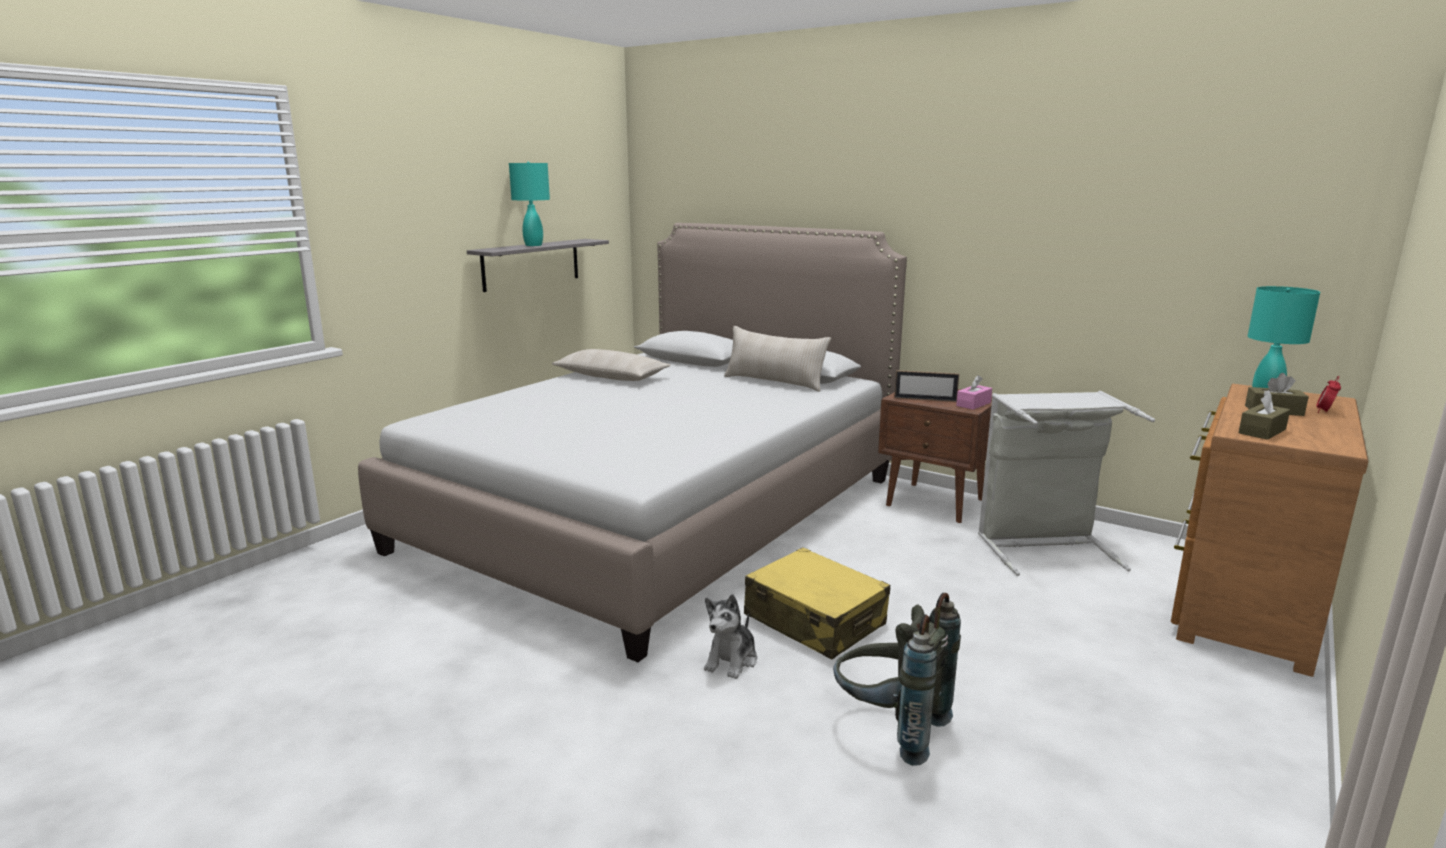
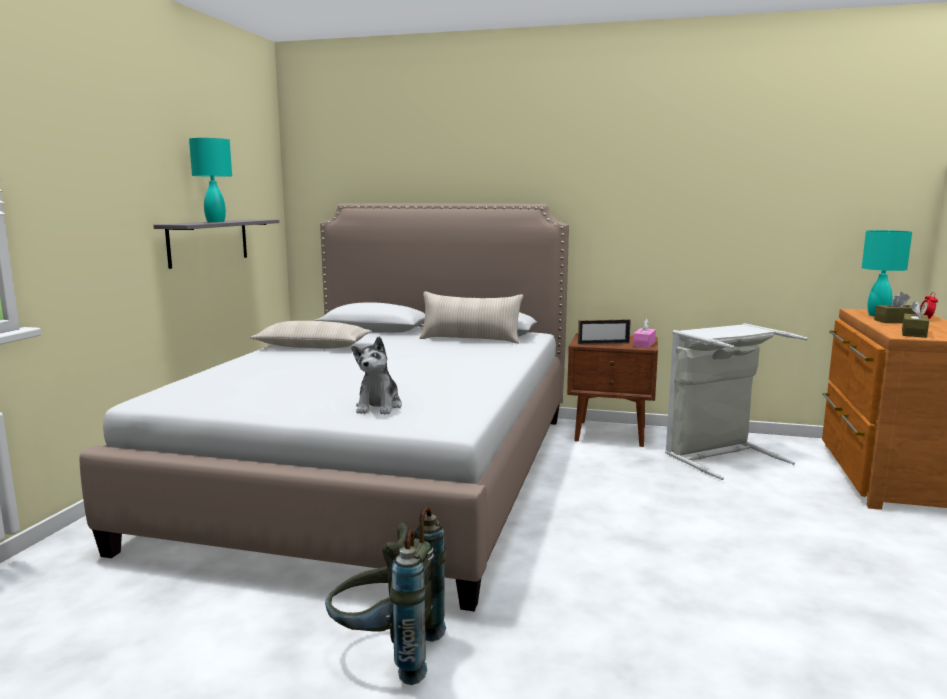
camera: 20 degrees left, 5 degrees down
(732, 660) = (559, 591): plush toy -> plush toy (379, 406)
(814, 620) = (599, 543): yellow suitcase -> none
(889, 728) = (739, 621): grey backpack -> grey backpack (387, 653)

